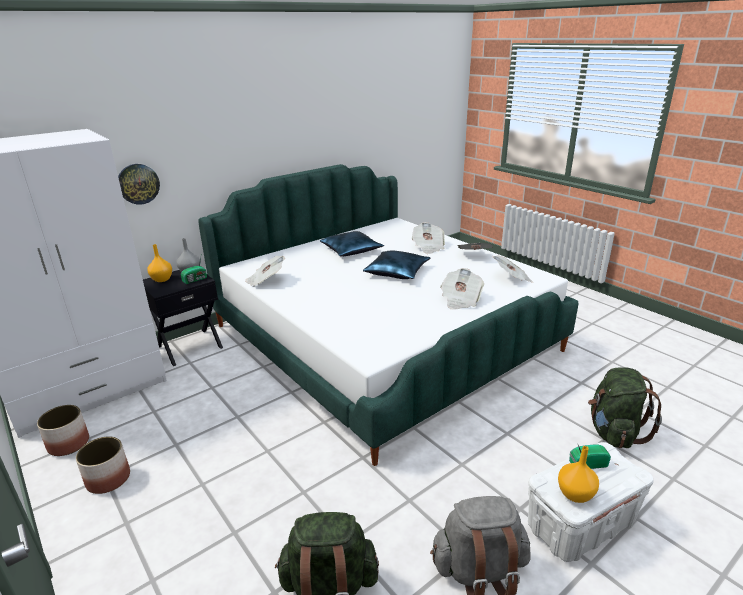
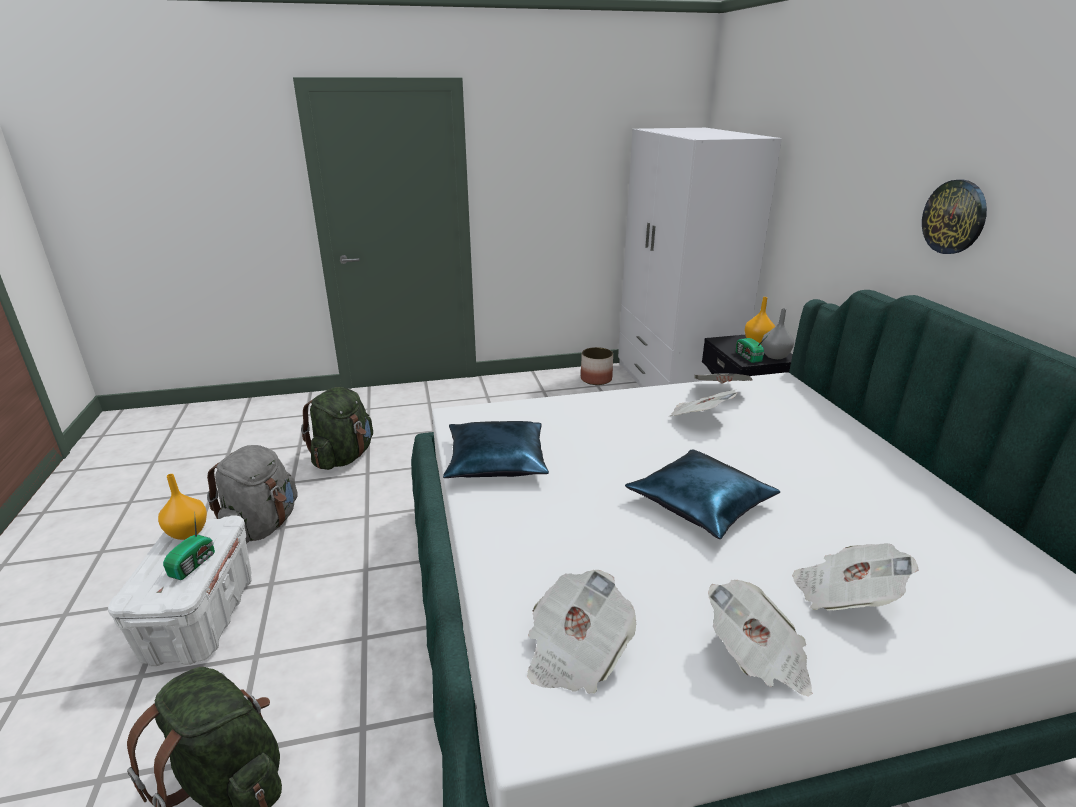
camera: 115 degrees right, 0 degrees up
(108, 479) = (539, 392): planter -> none
(138, 184) = (799, 222): wall clock -> wall clock (954, 217)
(351, 250) = (840, 483): blue pillow -> blue pillow (496, 462)
(460, 300) = (535, 531): newspaper -> newspaper (699, 418)

